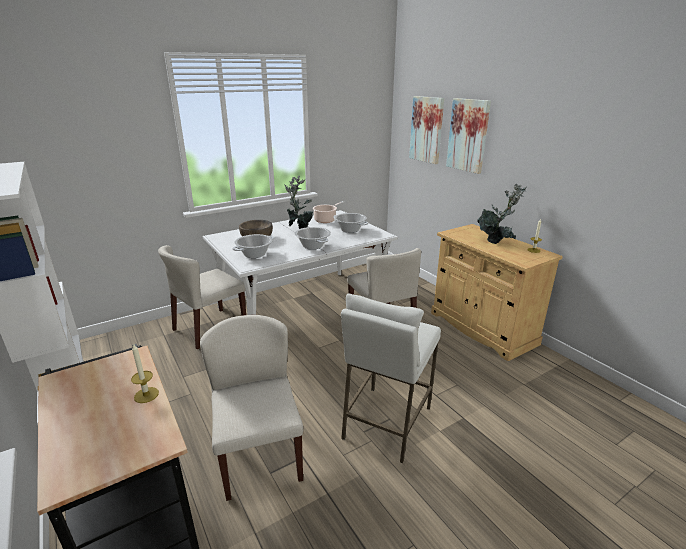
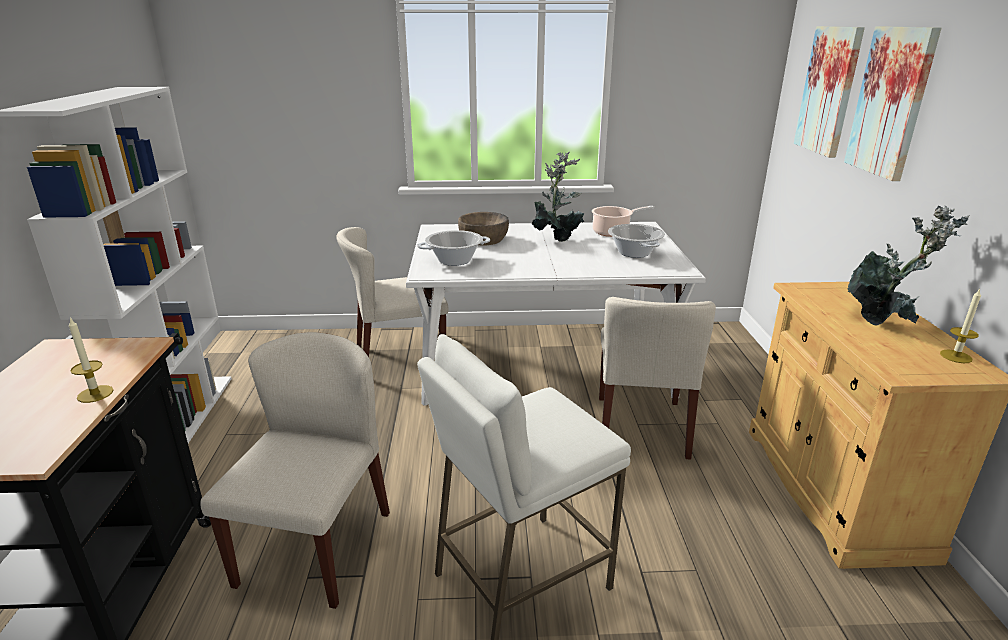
camera: 30 degrees right, 0 degrees up
(313, 246) = (547, 265): cooking pot -> none

